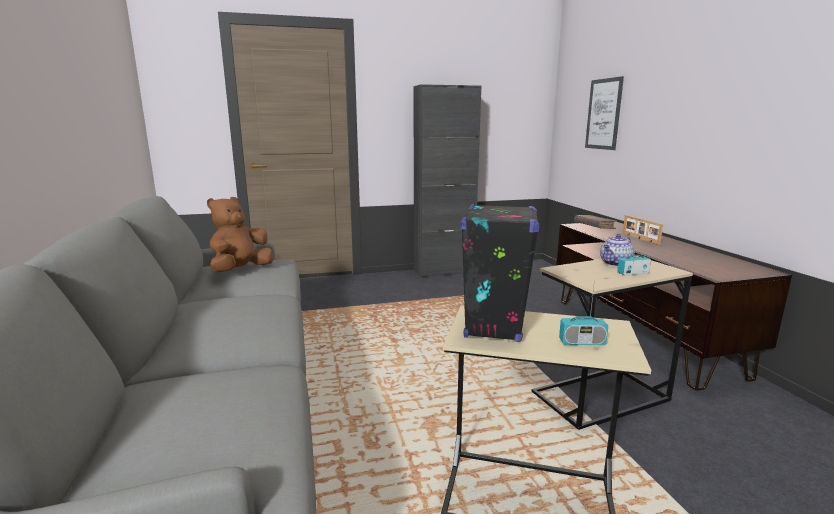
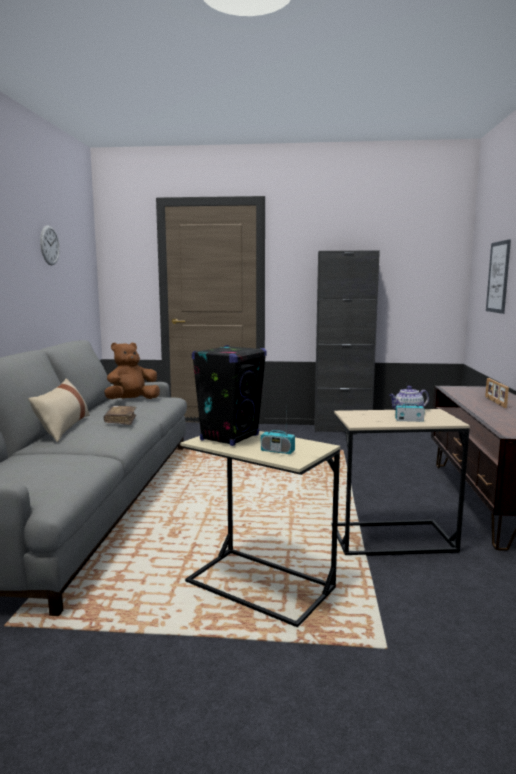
camera: 20 degrees right, 5 degrees down
(90, 65) = (49, 245): none -> wall clock
(183, 325) = (63, 427): none -> beige pillow
(594, 227) = (465, 390): brown book -> brown book (121, 420)

